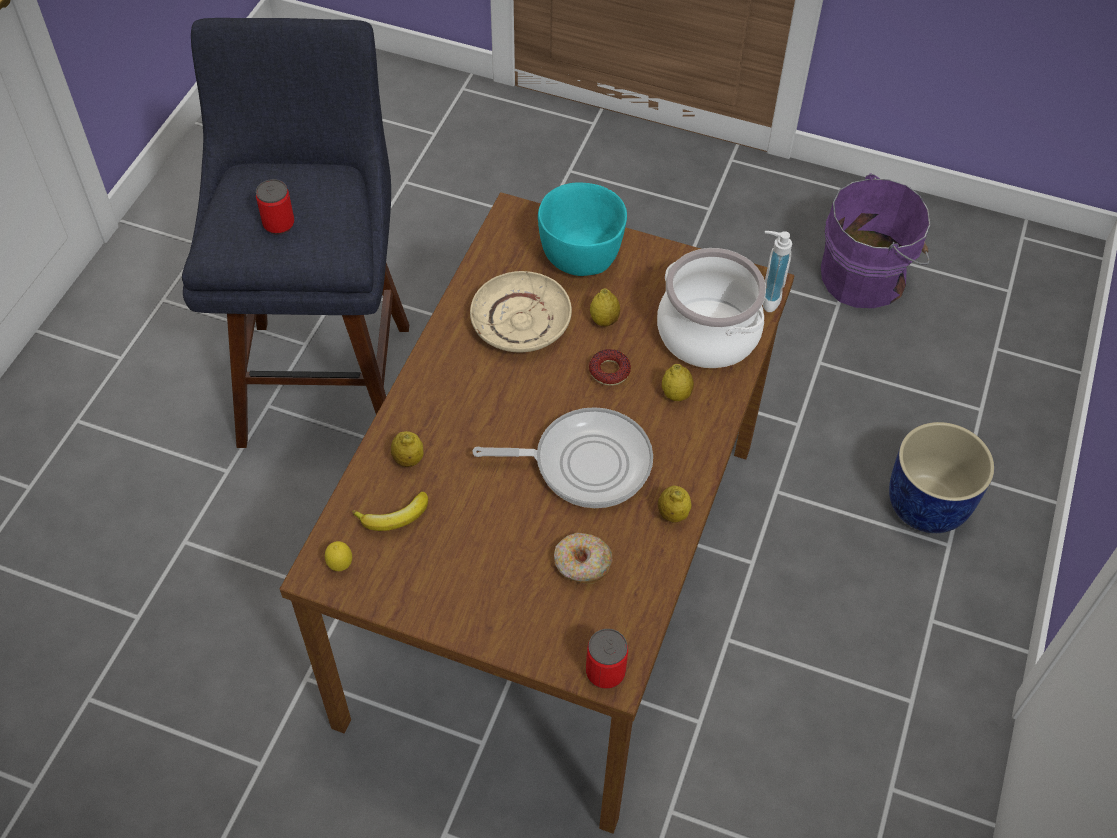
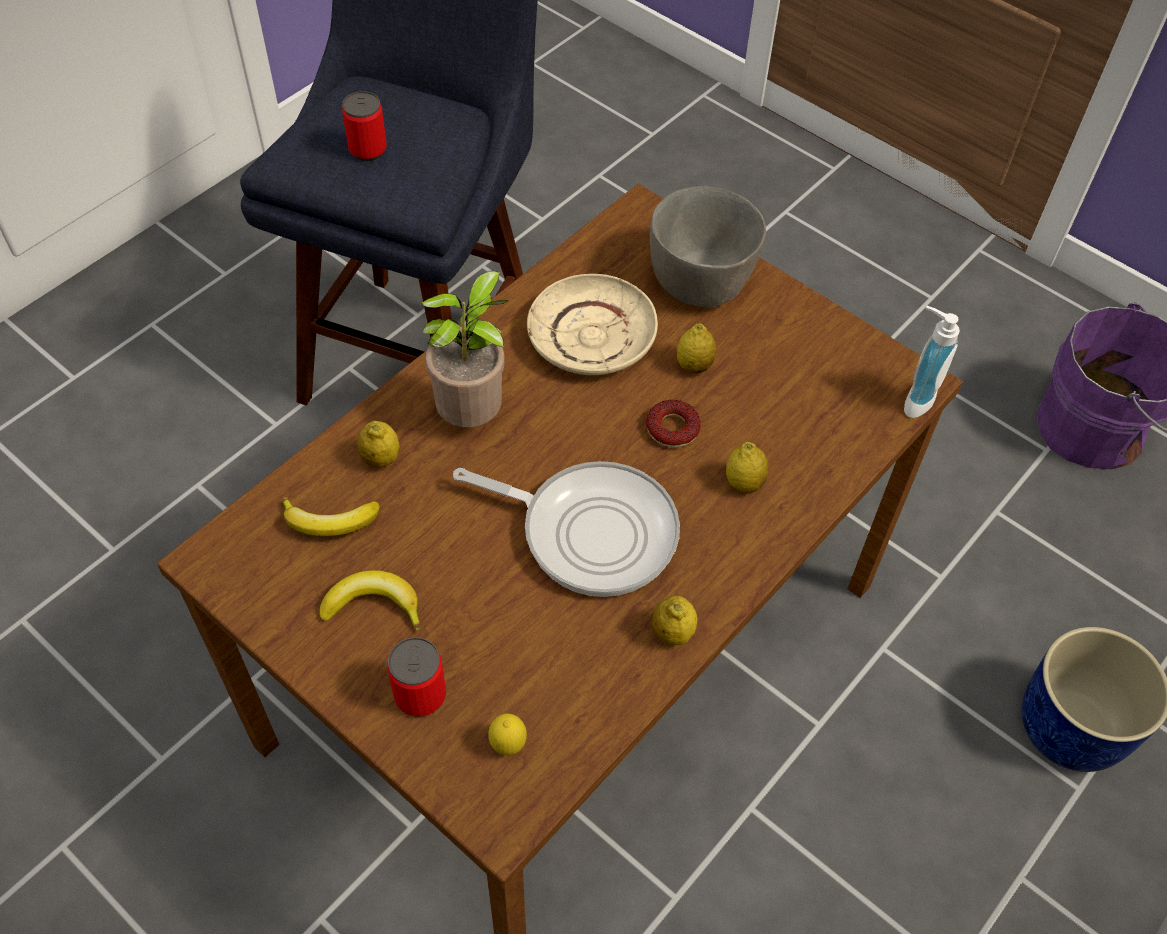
camera: 20 degrees right, 0 degrees up
(340, 566) = (239, 559): lemon -> lemon (508, 745)
(456, 565) = (374, 606): none -> banana
(462, 407) = (474, 416): none -> potted plant
(581, 255) = (701, 281): turquoise bowl -> grey bowl
(582, 564) = (527, 657): donut -> none
(605, 672) = (491, 810): can -> can (420, 695)
(707, 334) = (817, 420): cooking pot -> none

